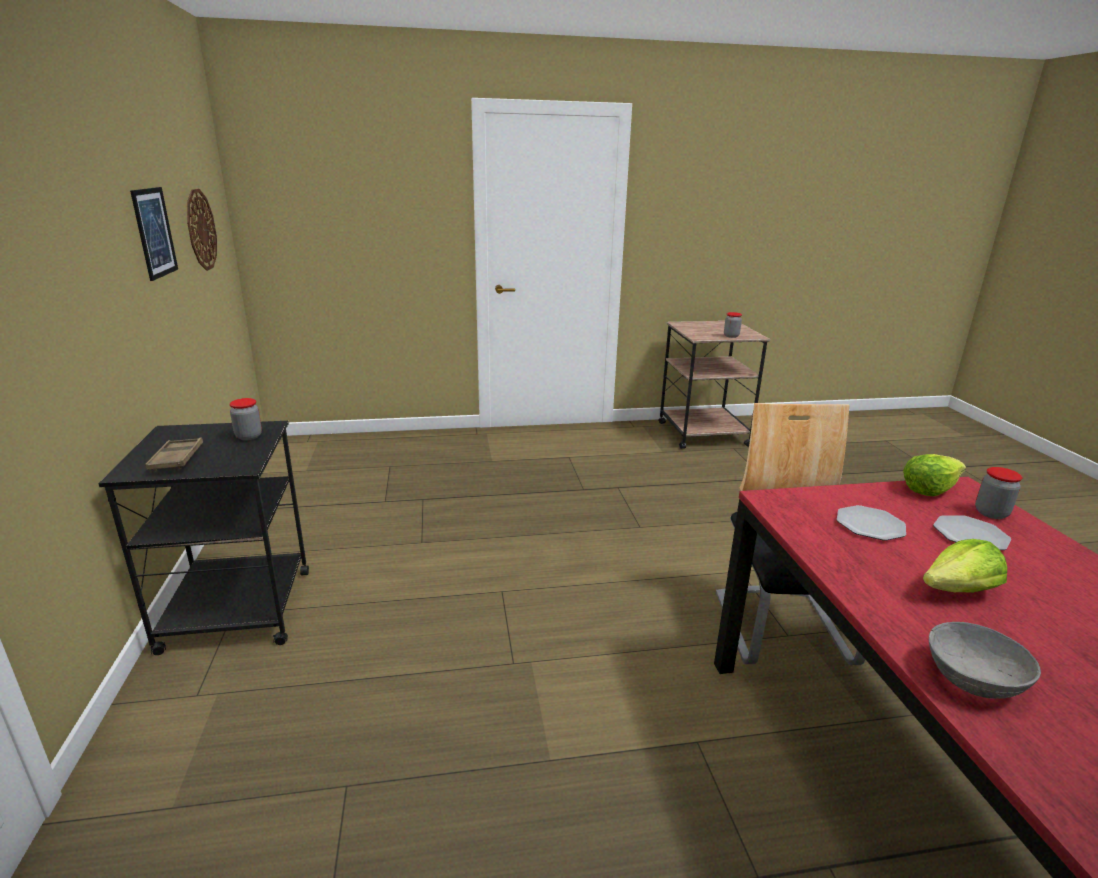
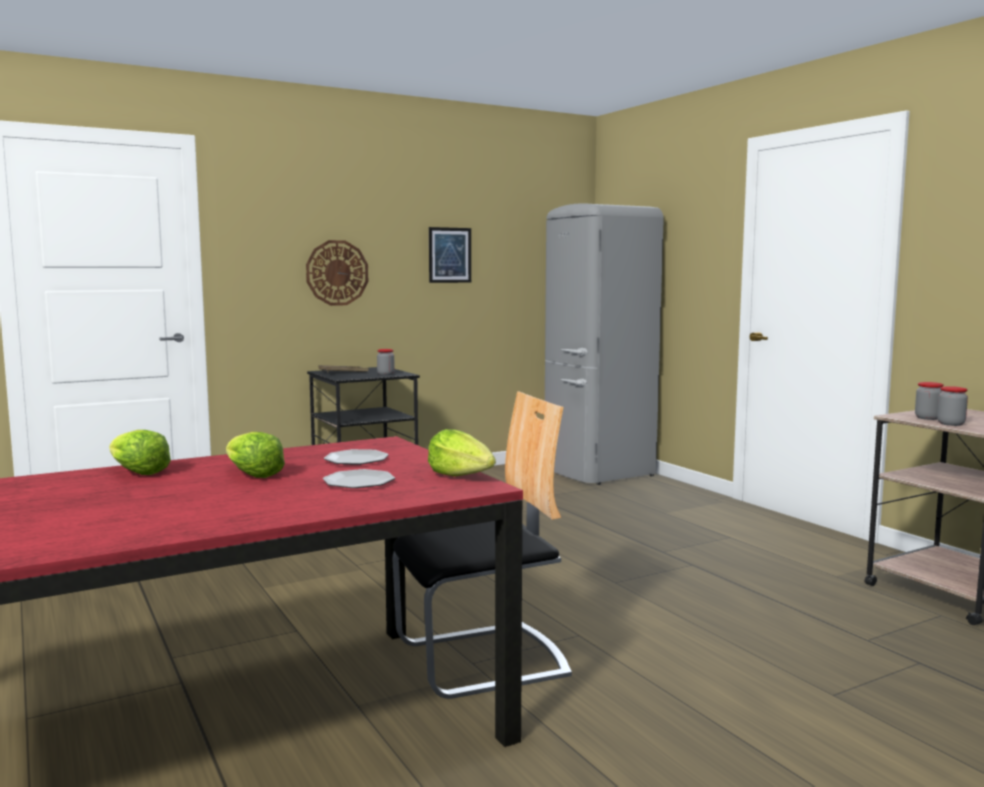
camera: 70 degrees right, 15 degrees down
(200, 230) = (526, 263): wall clock -> wall clock (337, 273)
(341, 453) = (595, 472): none -> grey fridge
(975, 679) = (137, 472): grey bowl -> lettuce
(991, 513) = (420, 490): jar -> jar (928, 418)

